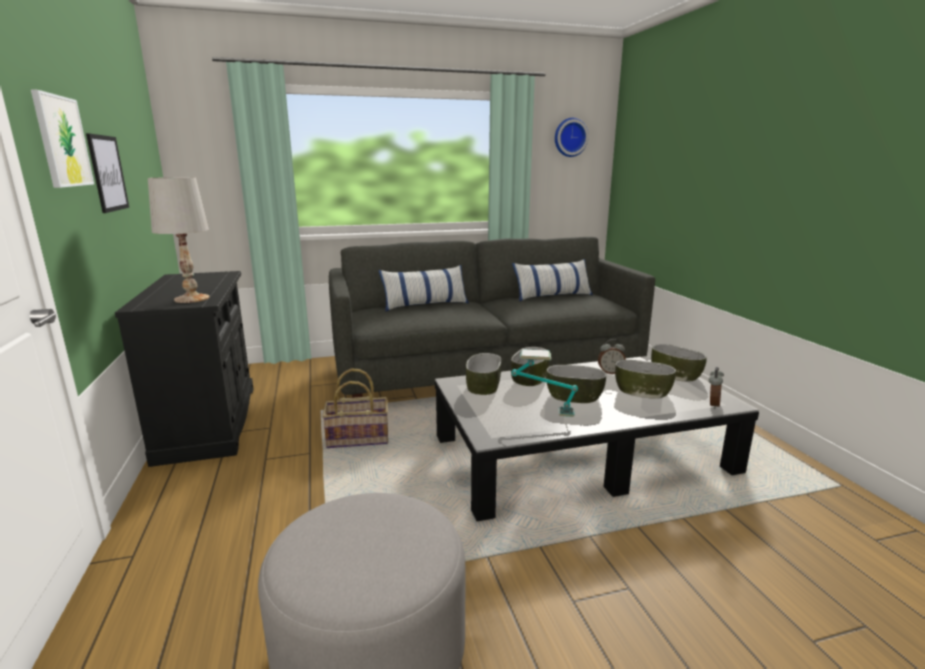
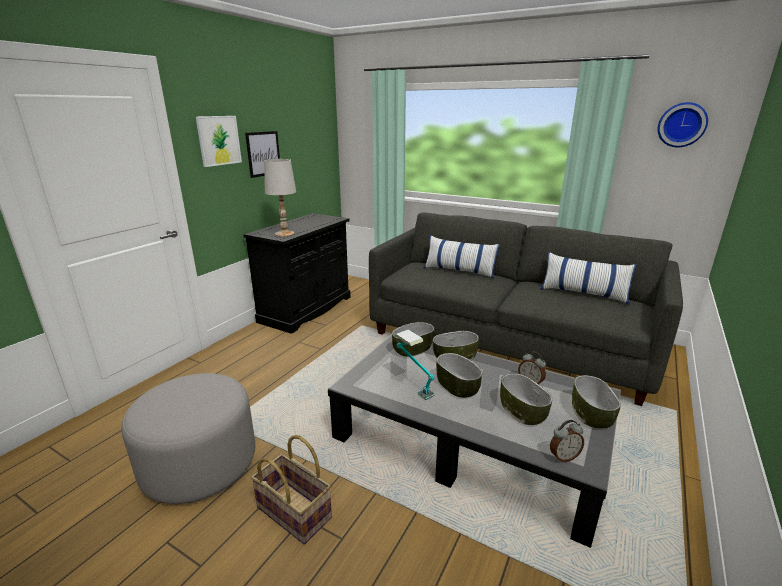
camera: 45 degrees right, 5 degrees up
(358, 438) = (354, 352): basket -> basket (295, 511)

